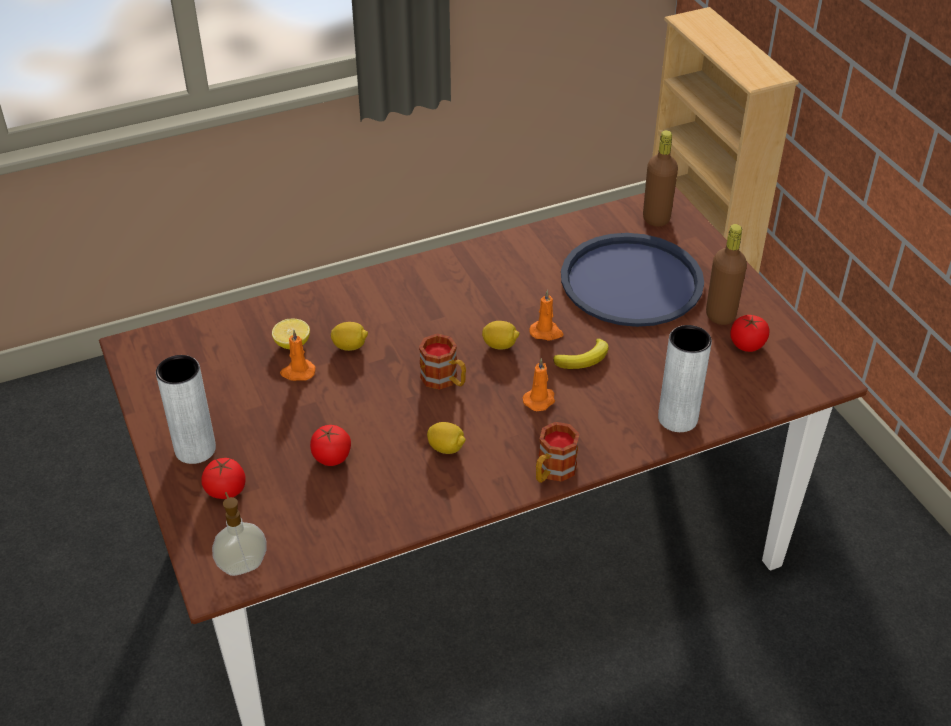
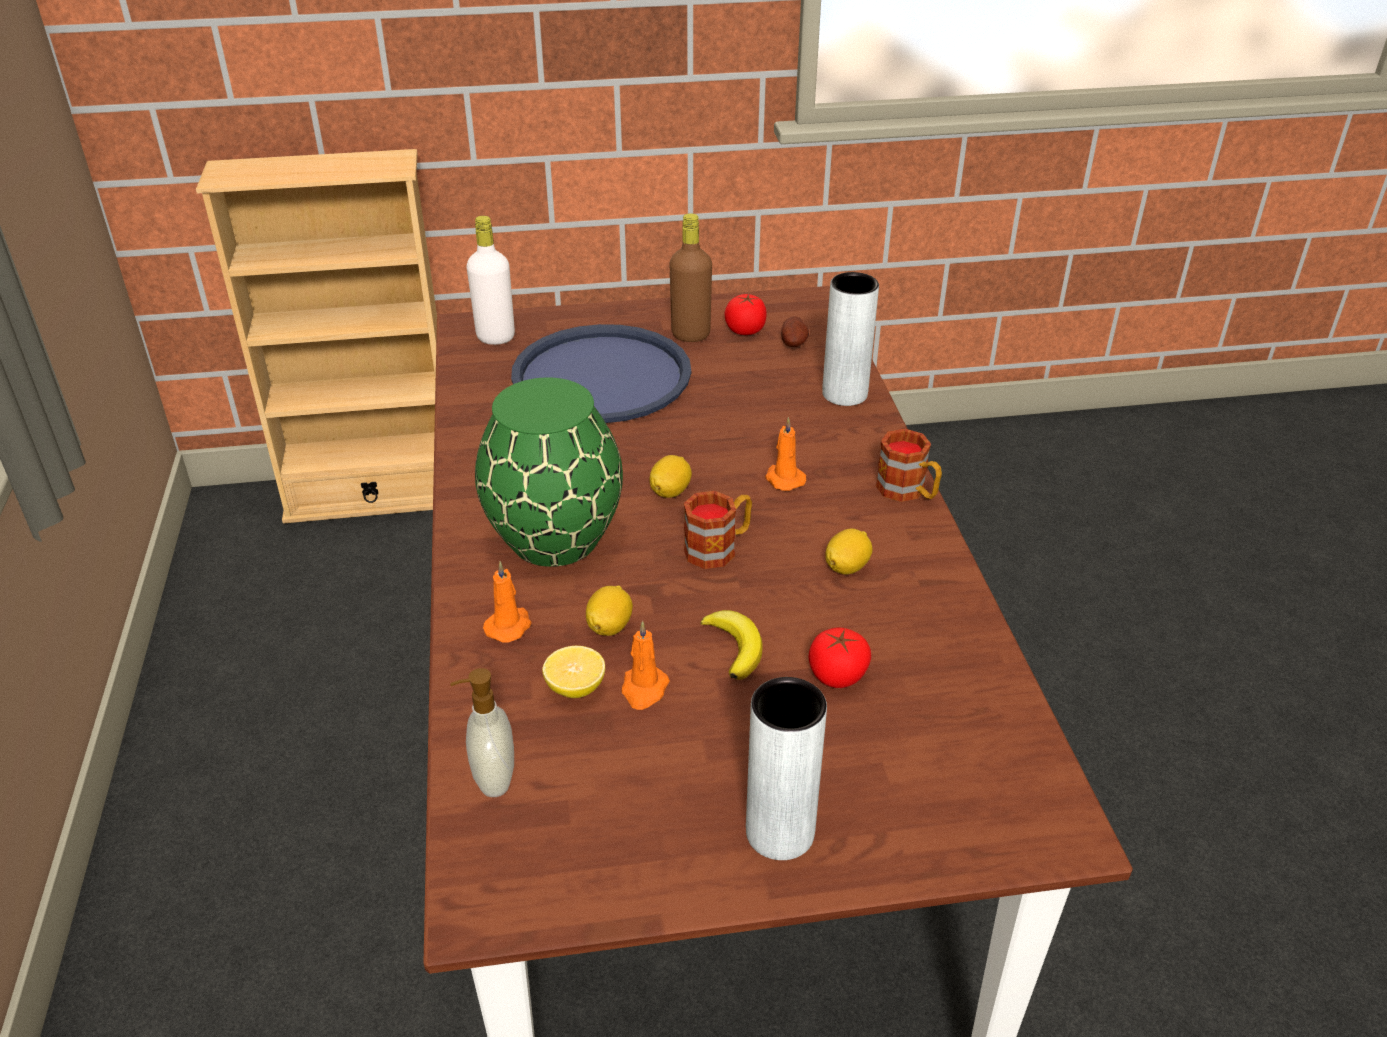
camera: 75 degrees left, 5 degrees down
(226, 490) = (880, 801): tomato -> none
(242, 565) = (1035, 796): soap dispenser -> soap dispenser (492, 778)
(428, 304) = (556, 538): none -> green vase
(546, 332) = (663, 452): orange candle -> orange candle (509, 626)
(584, 358) = (723, 434): banana -> banana (735, 647)
(656, 218) = (495, 337): brown bottle -> white bottle
(742, 377) = (794, 344): none -> potato

